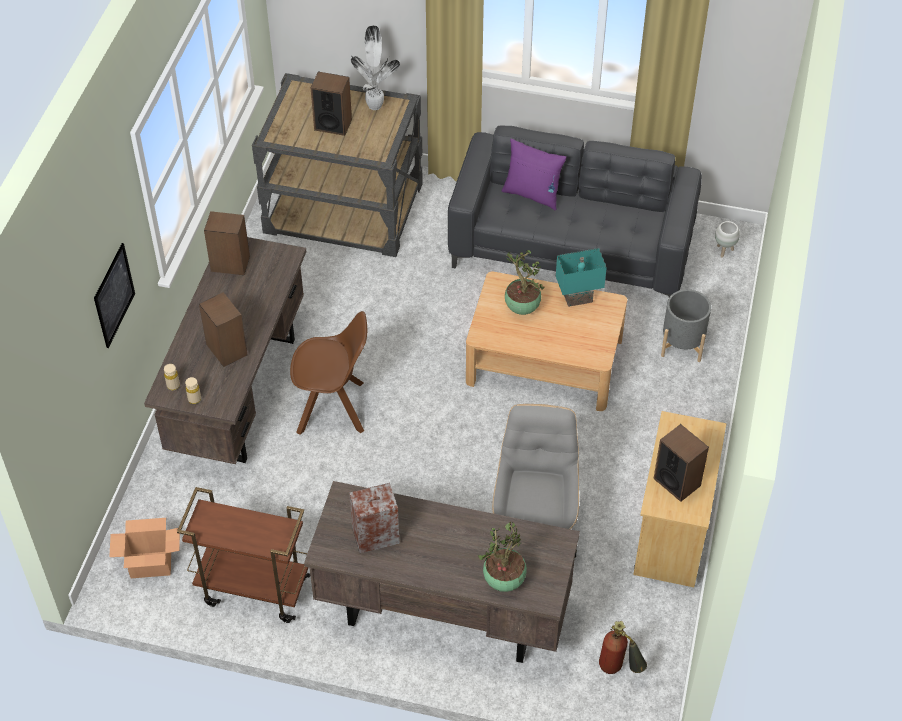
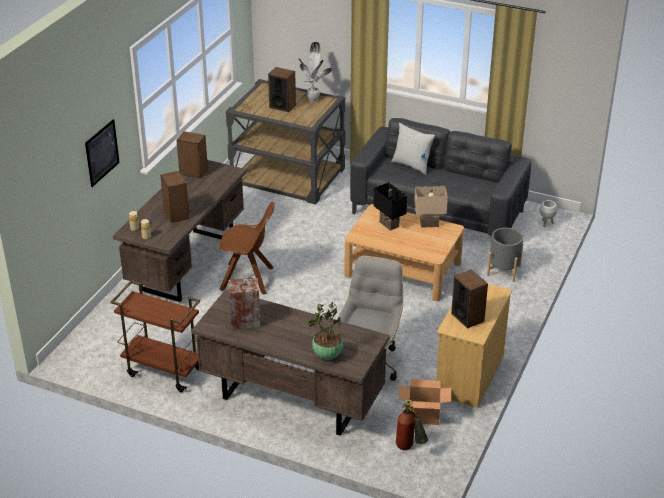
camera: 10 degrees right, 15 degrees down
(150, 565) = (97, 349): cardboard box -> cardboard box (423, 416)
(521, 307) = (388, 224): potted plant -> black table lamp
(532, 195) = (411, 166): purple pillow -> grey pillow
(578, 300) = (429, 224): turquoise table lamp -> beige table lamp

